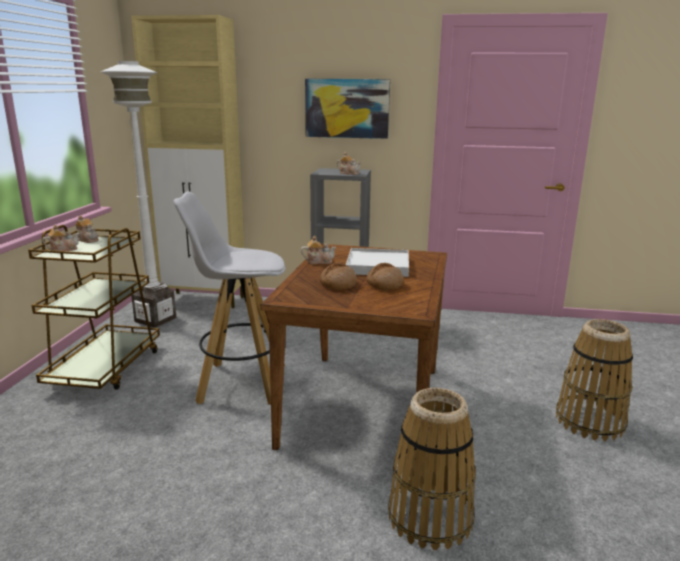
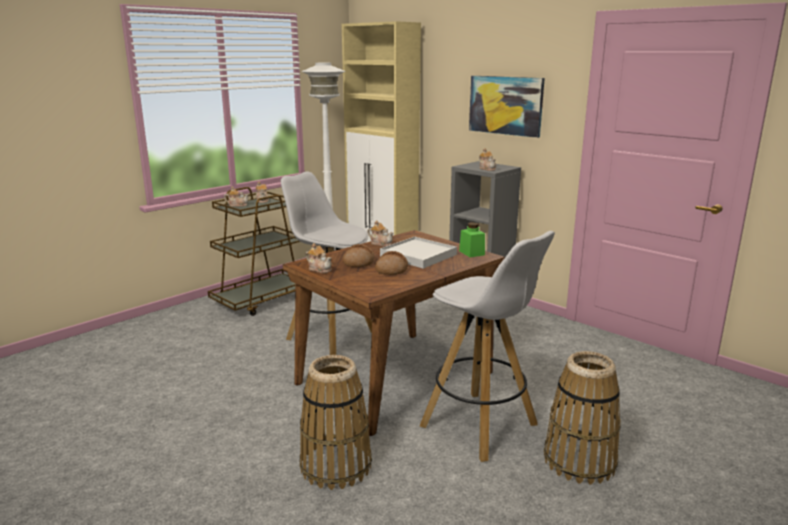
camera: 35 degrees right, 0 degrees up
(314, 299) = (319, 269): none -> teapot
(416, 254) = (471, 253): none -> green jar
(490, 422) = (480, 426): none -> white stool

